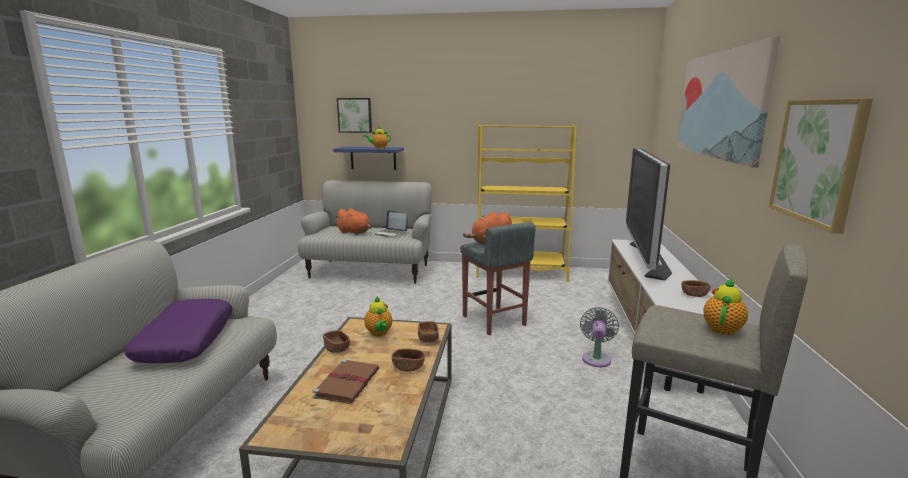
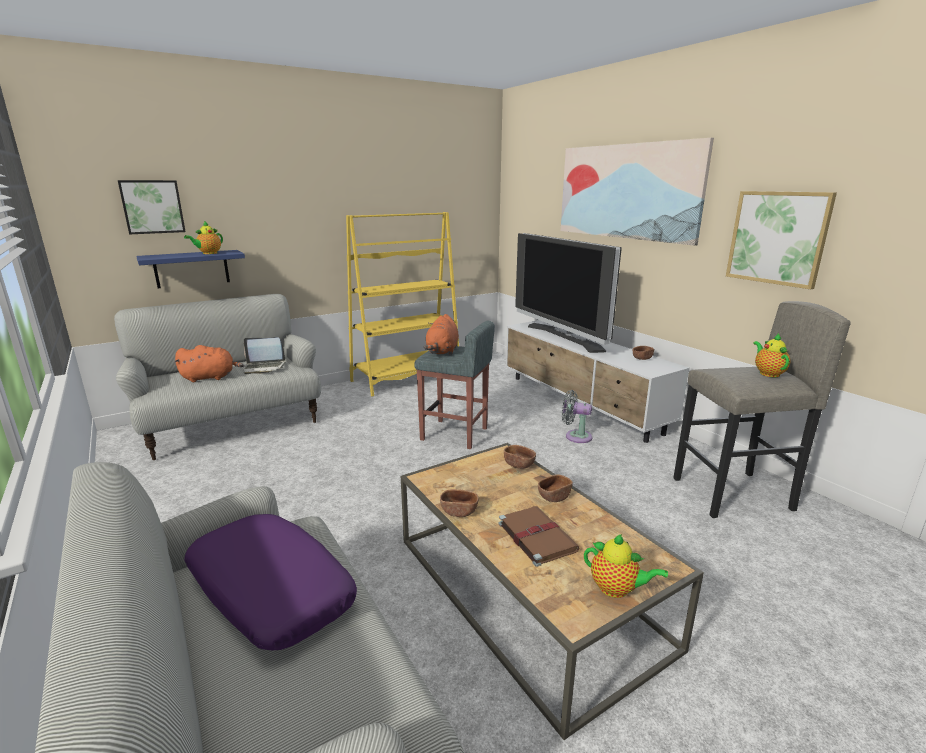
camera: 40 degrees left, 5 degrees up
(379, 333) = (467, 478): teapot -> teapot (617, 589)
(596, 358) = (575, 436): grey fan -> grey fan turned 45 degrees counterclockwise

